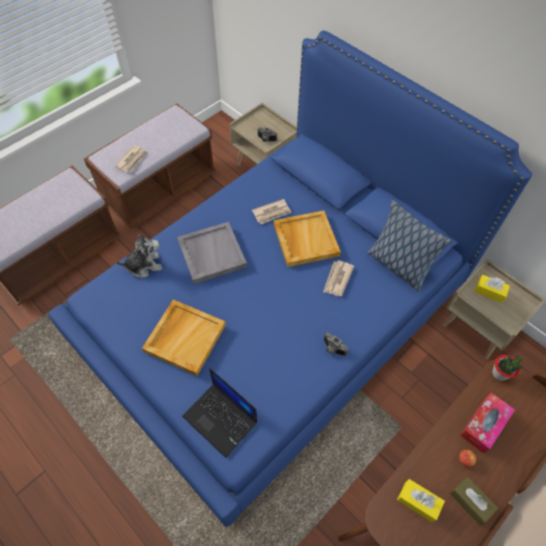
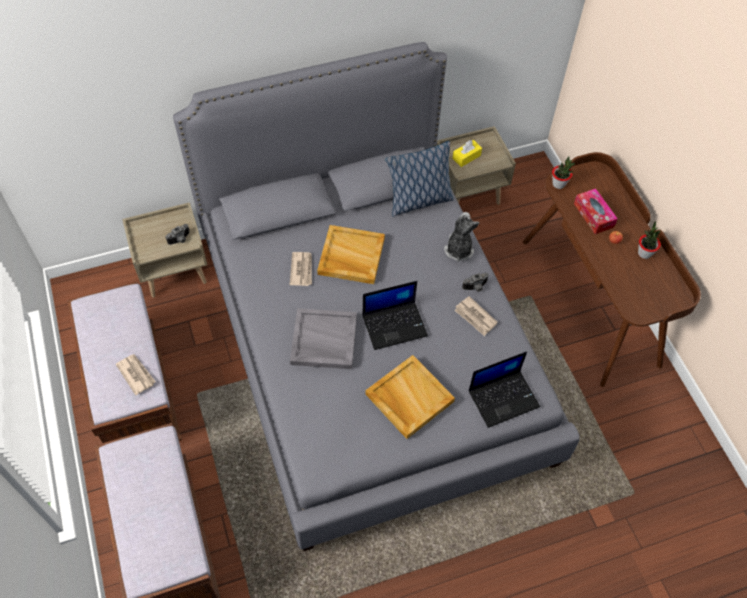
camera: 65 degrees left, 0 degrees up
(144, 265) = (302, 407): plush toy -> plush toy (458, 249)
(254, 298) = (395, 325): none -> laptop
(271, 315) = (370, 347): blue bed -> grey bed
(337, 279) = (408, 251): newspaper -> newspaper (475, 317)
(418, 502) = (633, 284): yellow tissue box -> none
(470, 502) = (644, 253): brown tissue box -> potted plant

